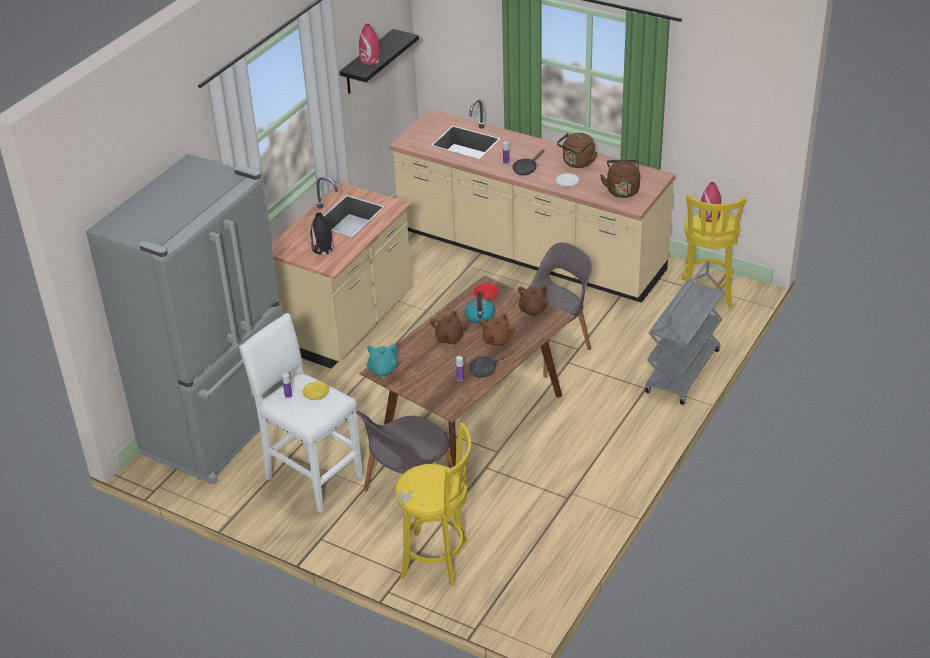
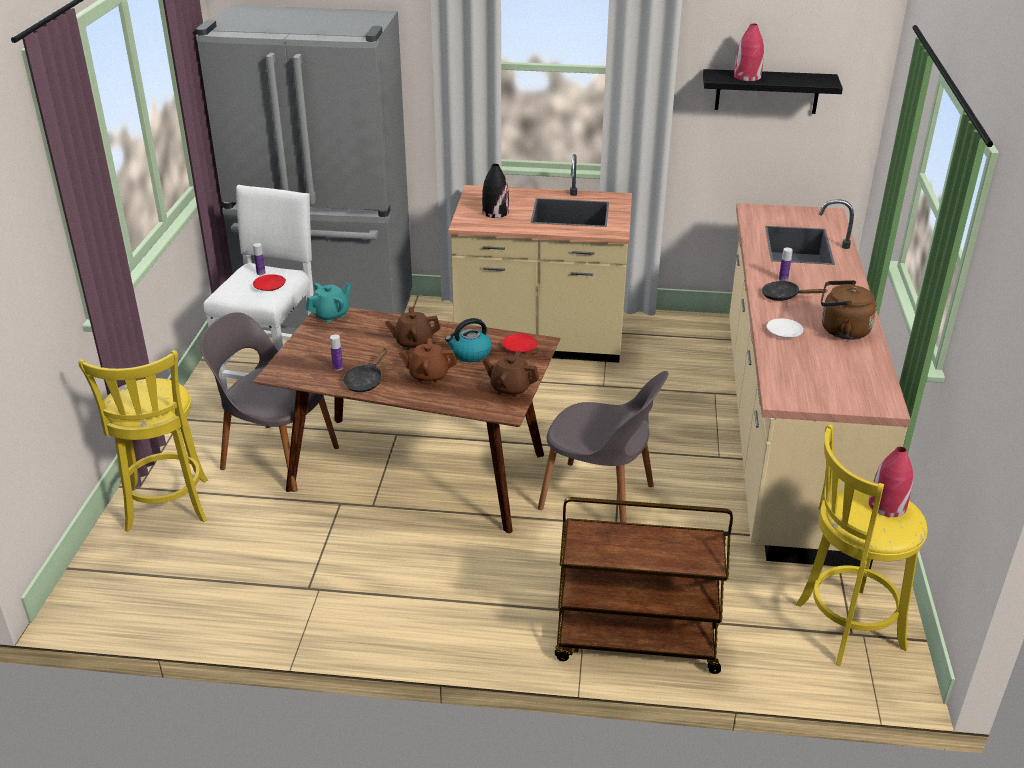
camera: 65 degrees right, 5 degrees down
(316, 393) = (270, 286): yellow plate -> red plate
(383, 370) = (331, 315): turquoise teapot -> turquoise teapot turned 120 degrees clockwise
(485, 369) = (365, 381): black frying pan -> black frying pan turned 105 degrees counterclockwise
(622, 190) = (813, 379): brown kettle -> none
(683, 372) = (635, 643): grey cart -> brown cart

